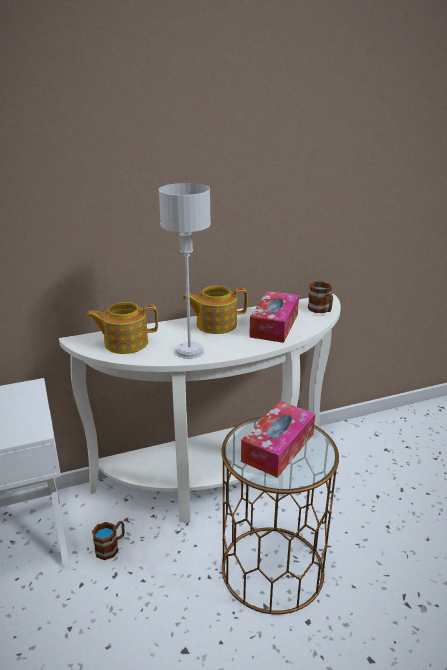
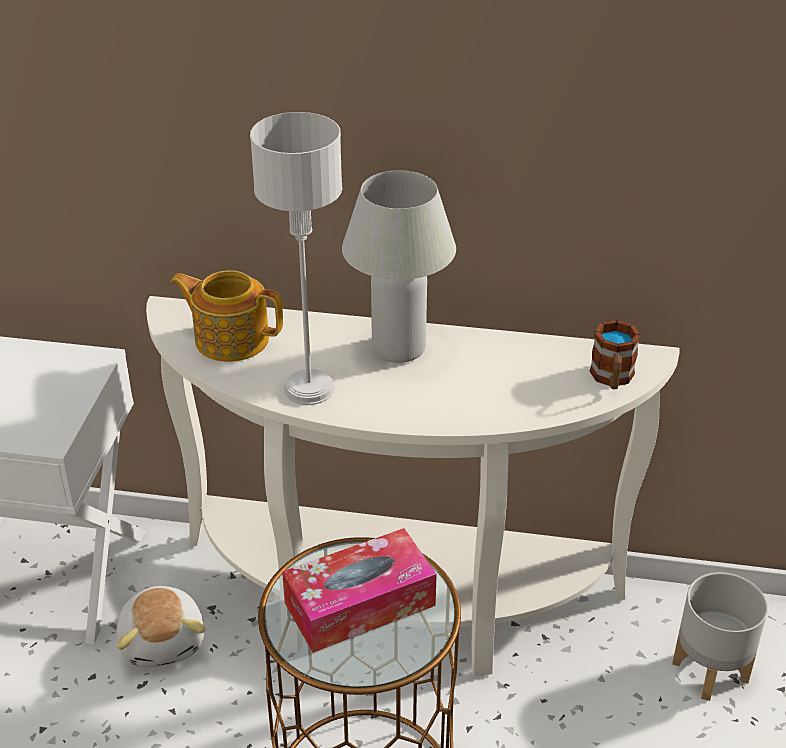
camera: 30 degrees right, 10 degrees up
(111, 547) = (164, 640): mug -> plush toy
(215, 324) = (398, 348): teapot -> white table lamp
(274, 325) = (494, 383): tissue box -> none
(375, 450) = (711, 670): none -> grey planter

